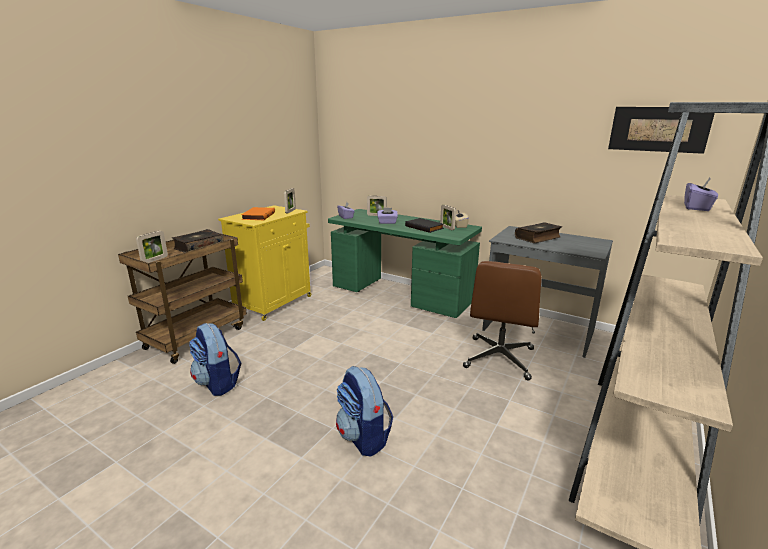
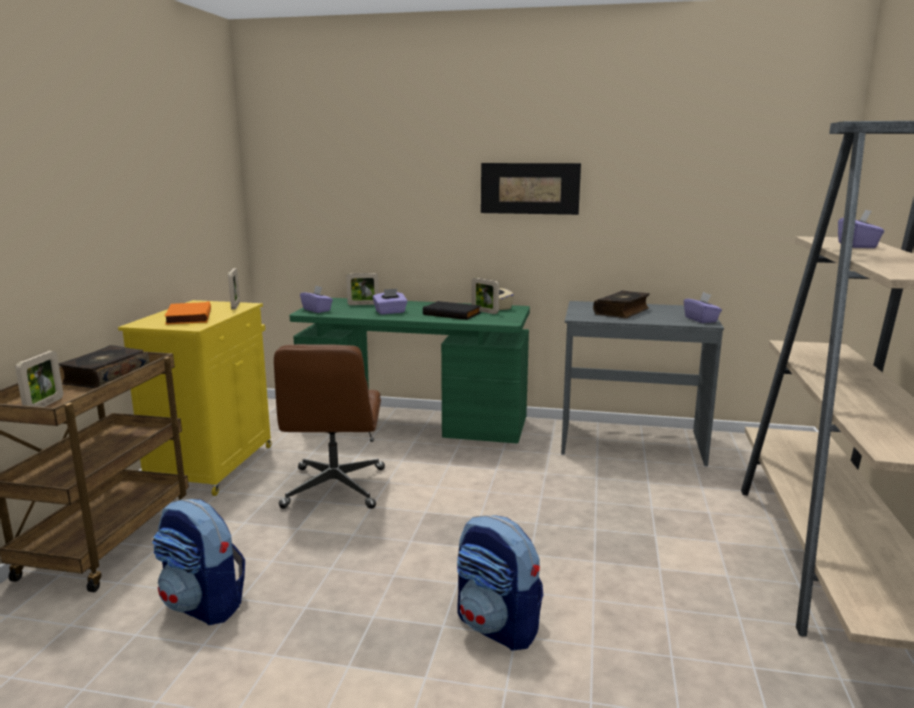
camera: 20 degrees left, 5 degrees down
(499, 359) = (607, 486): brown office chair -> brown office chair (335, 488)
(593, 250) = (701, 320): none -> purple tissue box
(658, 129) = (749, 161): picture -> picture (529, 188)

